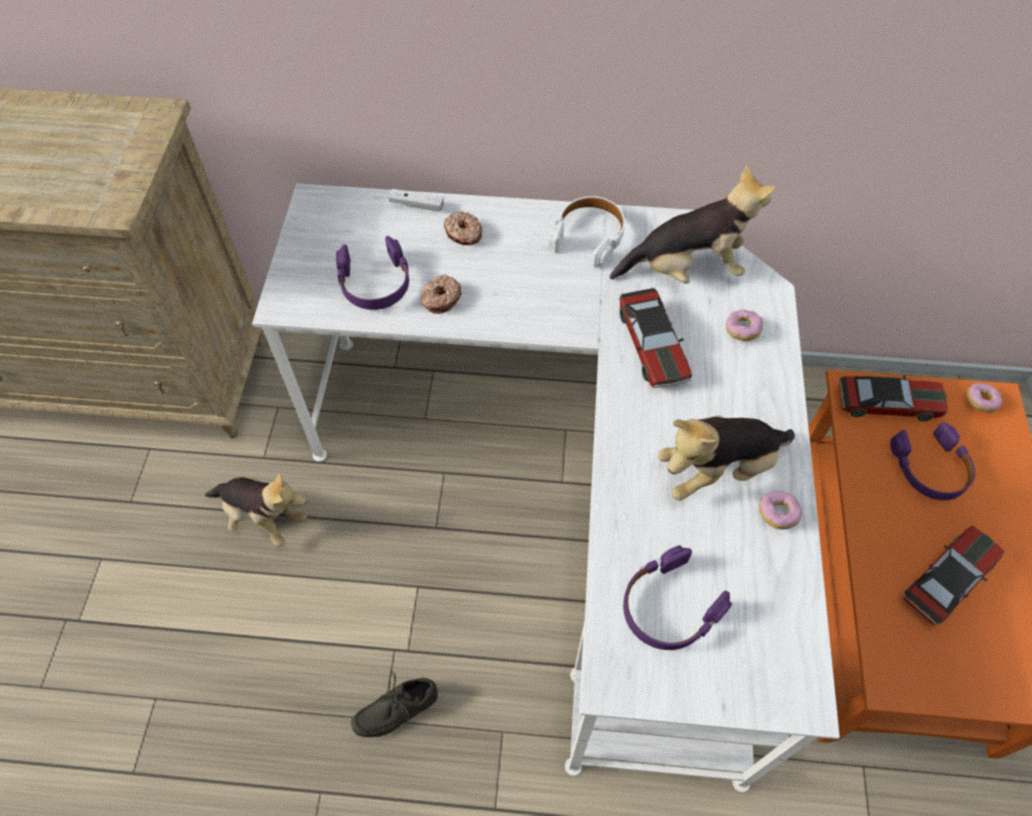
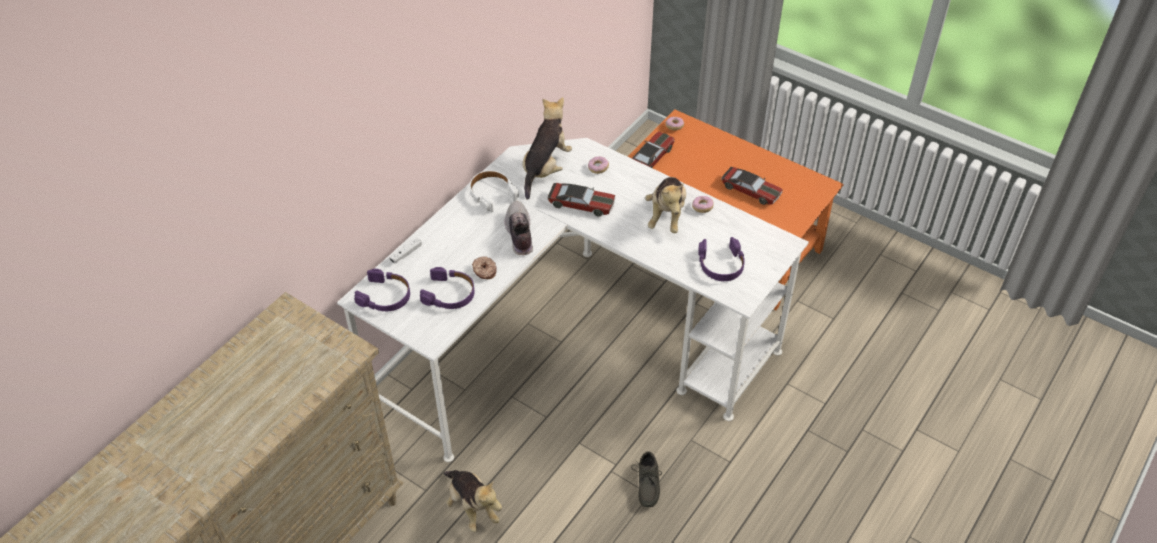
camera: 60 degrees left, 10 degrees down
(263, 517) = (472, 507): plush toy -> plush toy turned 90 degrees clockwise
(463, 233) = (446, 243): donut -> none
(537, 302) = (519, 234): none -> shoe
(930, 468) = (695, 164): purple headphones -> purple headphones (385, 296)
(948, 579) = (751, 190): toy car -> toy car turned 135 degrees clockwise

